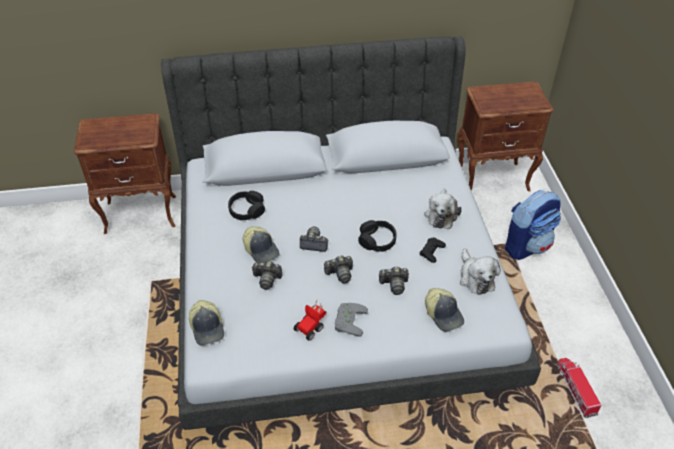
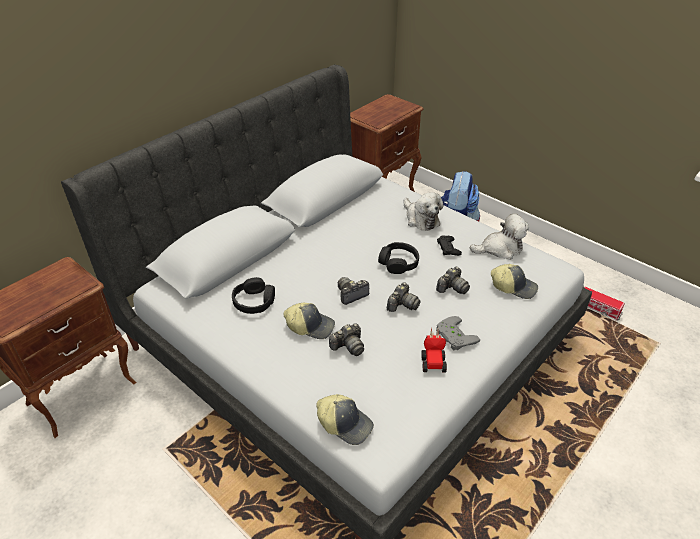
camera: 40 degrees left, 5 degrees down
(475, 277) = (500, 249): plush toy -> plush toy turned 45 degrees counterclockwise

